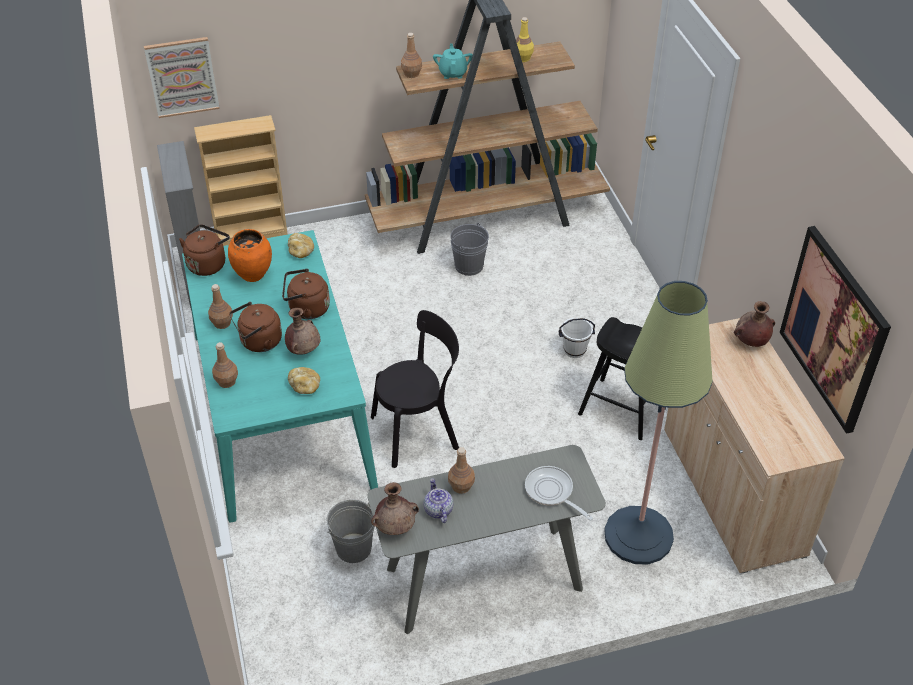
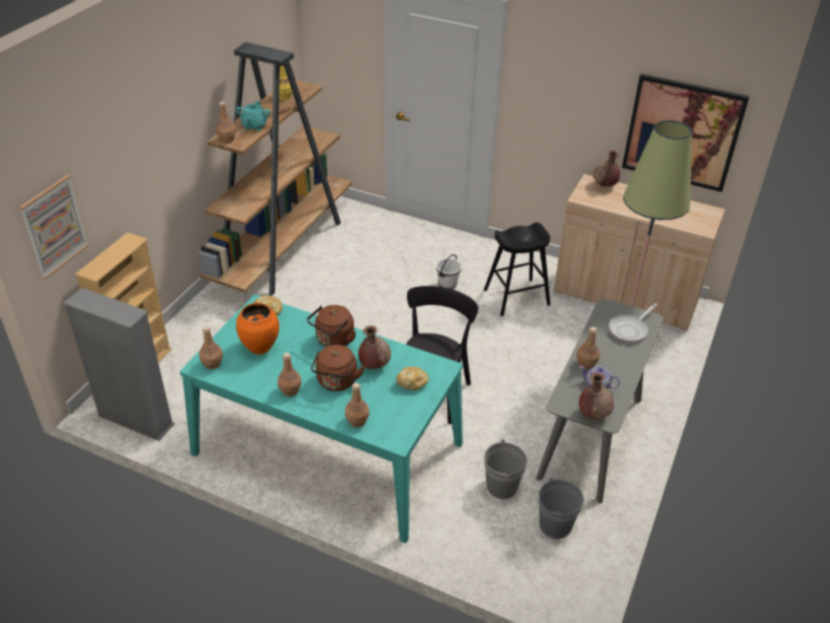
camera: 50 degrees left, 5 degrees down
(208, 263) = (212, 364): brown kettle -> brown bottle
(453, 73) = (254, 126): turquoise teapot -> turquoise teapot turned 120 degrees counterclockwise
(469, 266) = (315, 282): grey bucket -> grey bucket (555, 525)
(551, 492) = (630, 330): frying pan -> frying pan turned 45 degrees counterclockwise

